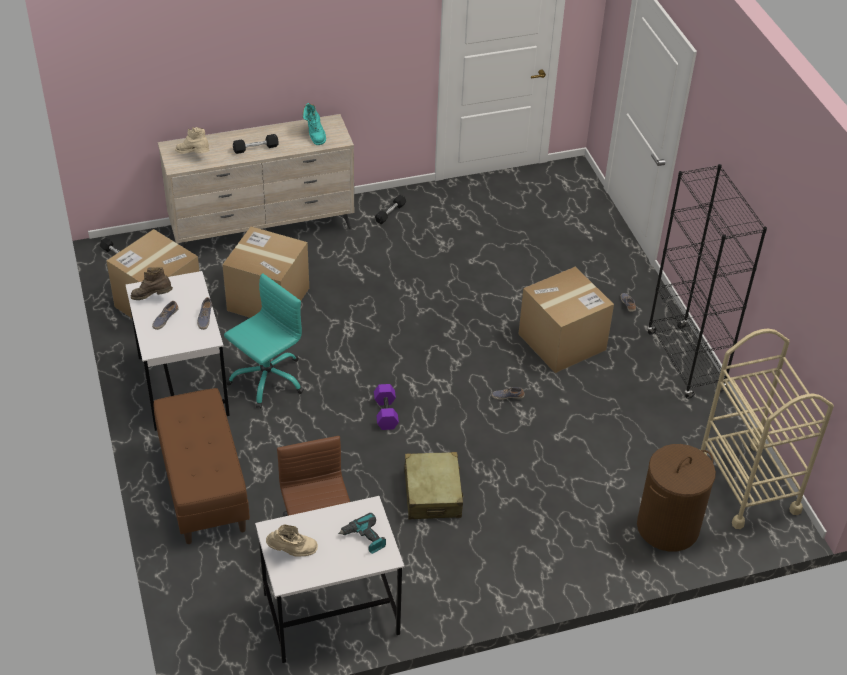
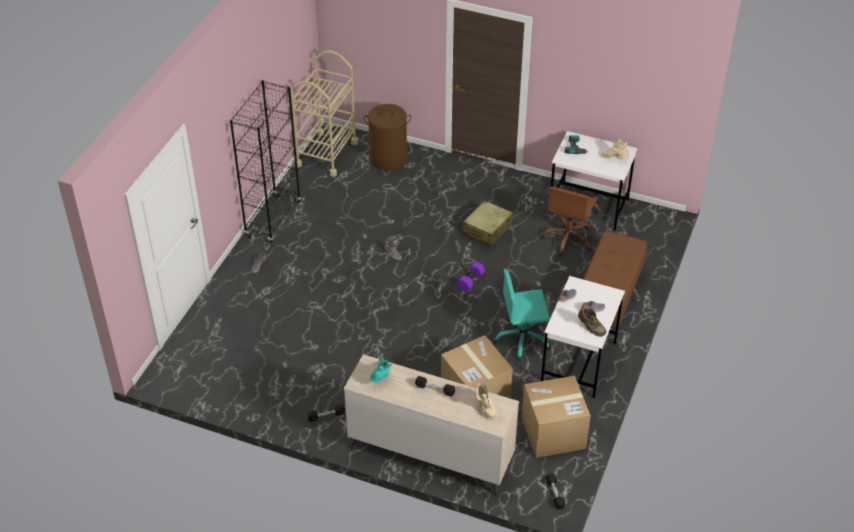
camera: 140 degrees left, 0 degrees up
(562, 342) = (325, 266): cardboard box -> none

